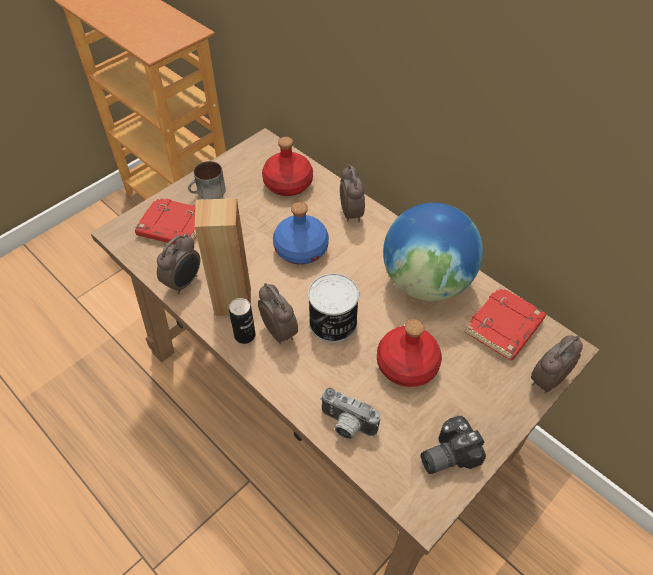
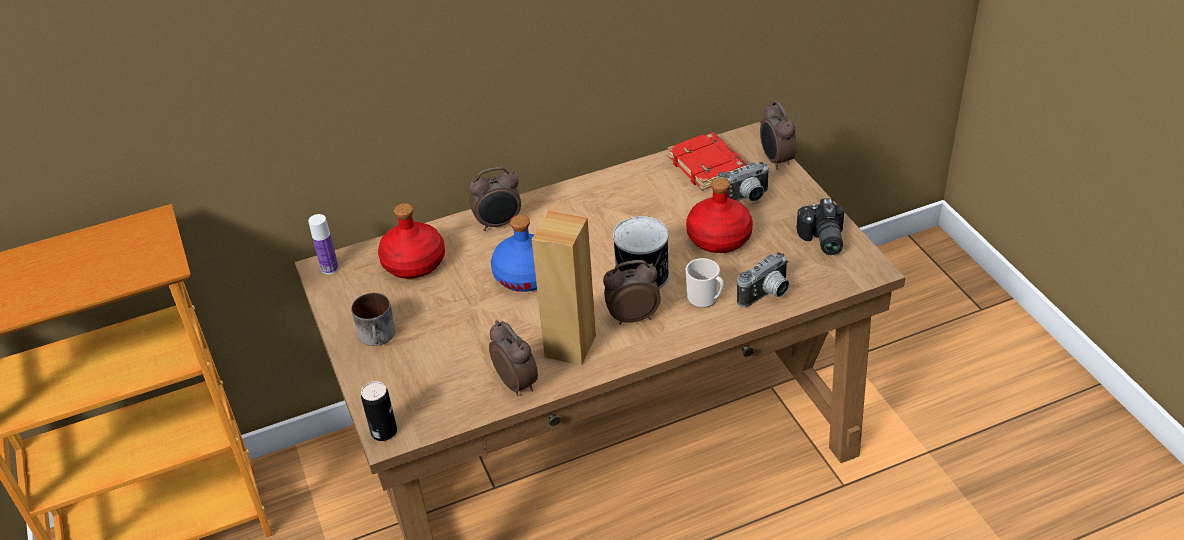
camera: 65 degrees left, 10 degrees down
(172, 227) = (416, 380): red book -> none
(245, 335) = (623, 345): can -> can (384, 432)
(265, 145) = (329, 268): none -> bottle
(321, 377) = (705, 299): none -> mug
(352, 213) = (499, 224): alarm clock -> alarm clock turned 150 degrees clockwise
(426, 282) = (627, 197): globe -> none
(472, 370) = (745, 199): none -> camera

